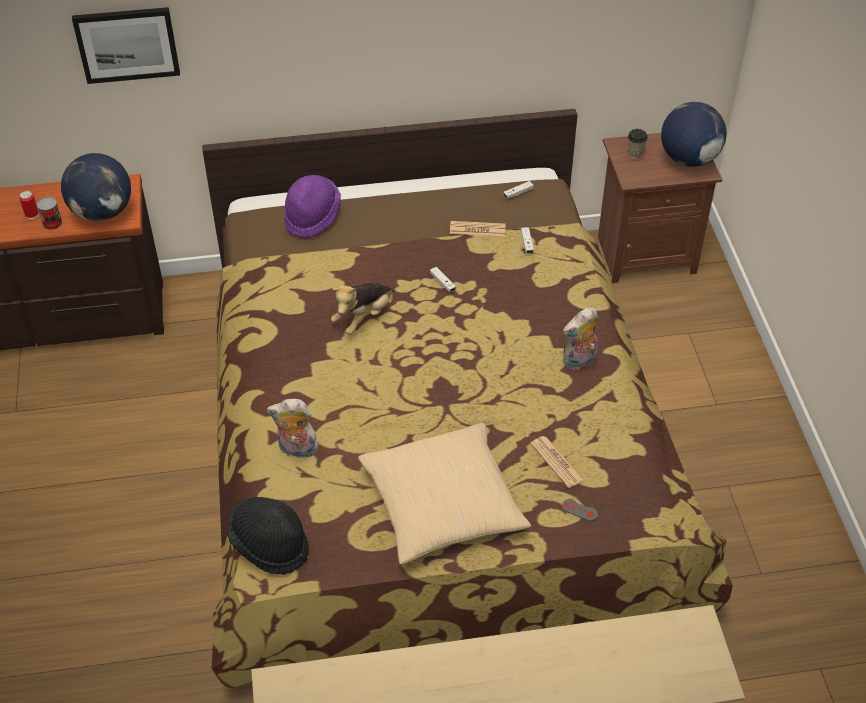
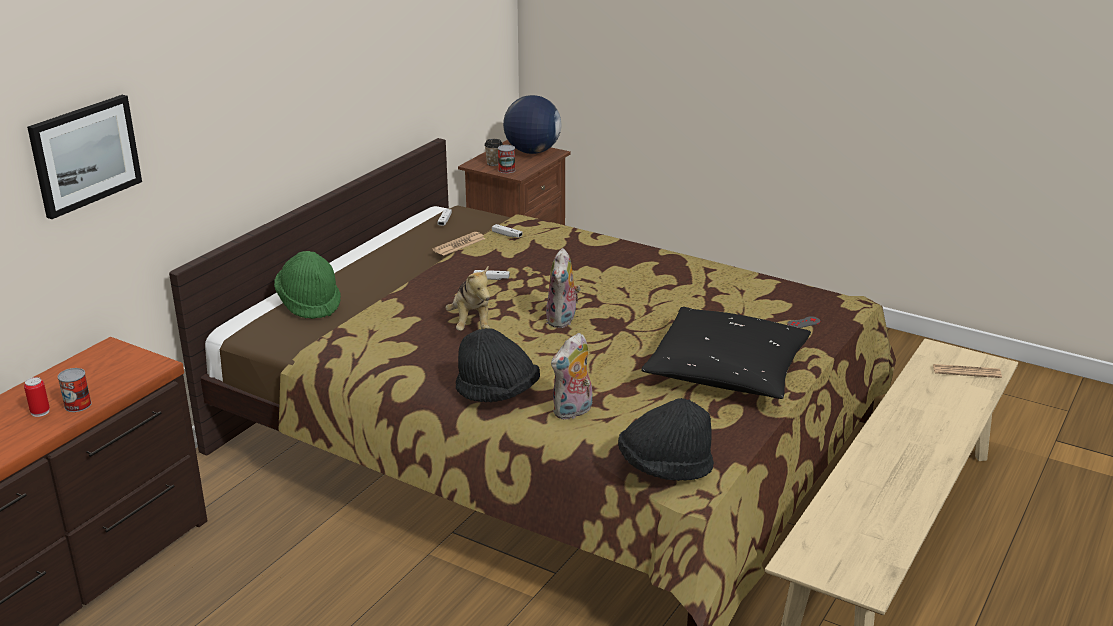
camera: 50 degrees left, 20 degrees down
(103, 213) = (122, 373): globe -> none
(280, 395) = (497, 394): none -> black hat
(312, 217) = (310, 303): purple hat -> green hat
(443, 504) = (726, 371): beige pillow -> black pillow
(556, 462) = (745, 311): newspaper -> newspaper (966, 372)
(579, 361) = (657, 265): plush toy -> plush toy (563, 320)
(631, 169) = (506, 170): none -> can

